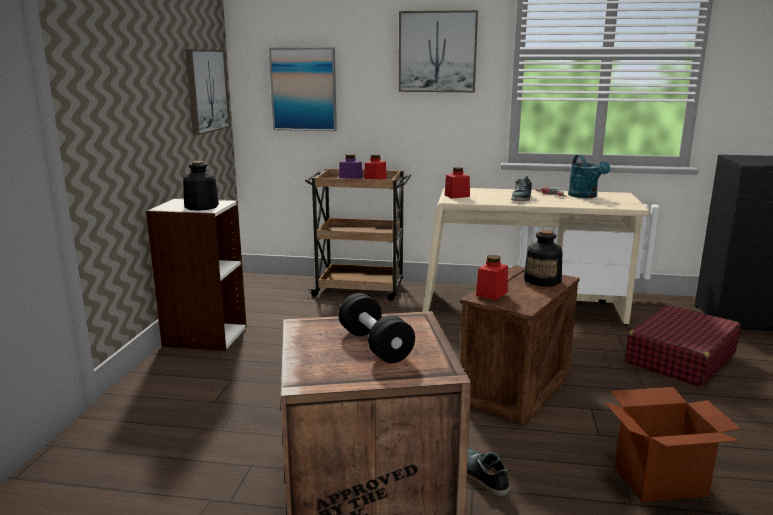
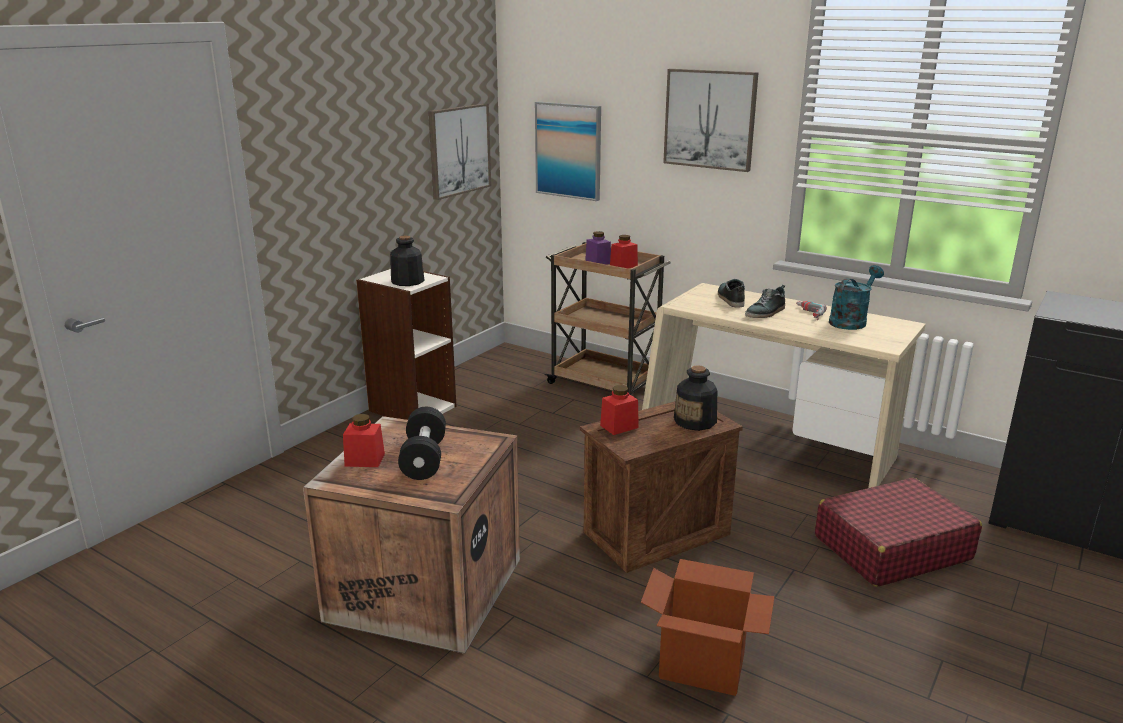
camera: 25 degrees right, 5 degrees up
(457, 196) = (694, 298): red jar -> red jar (365, 460)
(480, 475) = (532, 607): shoe -> shoe (730, 298)
(585, 196) = (851, 321): turquoise watering can -> turquoise watering can turned 150 degrees counterclockwise

